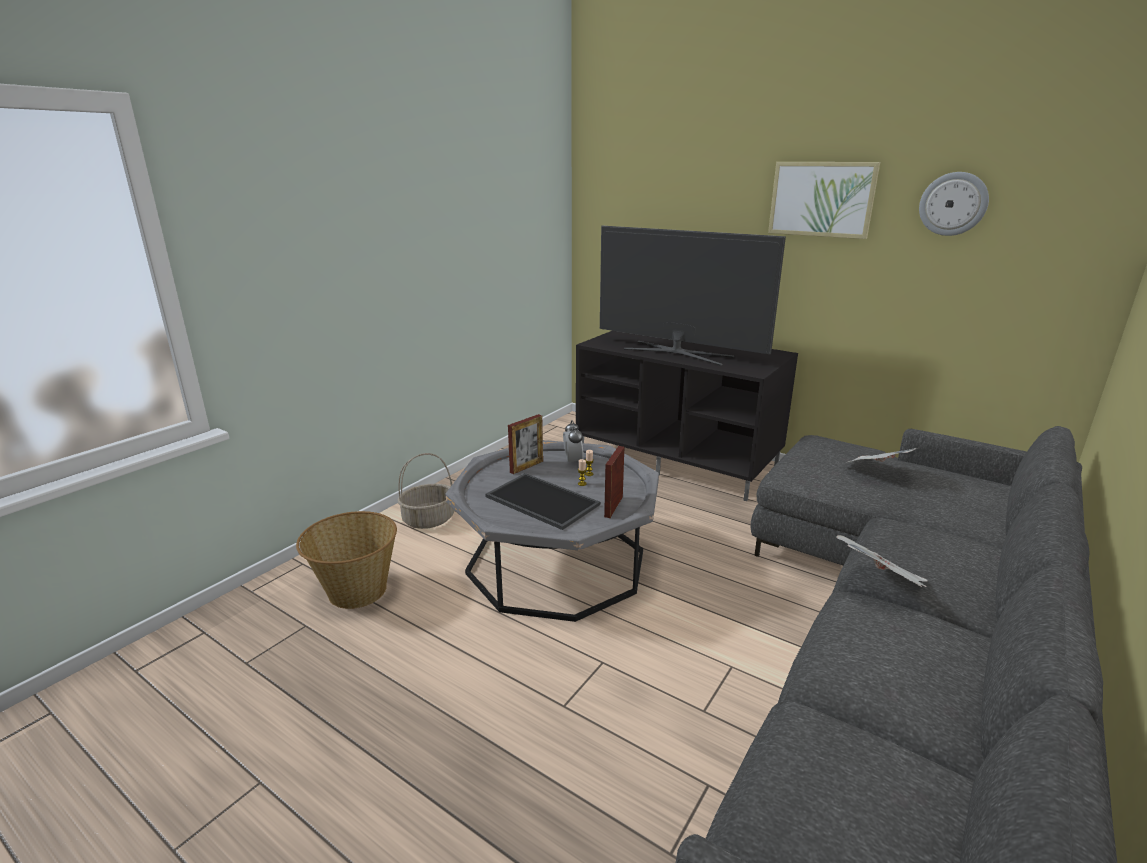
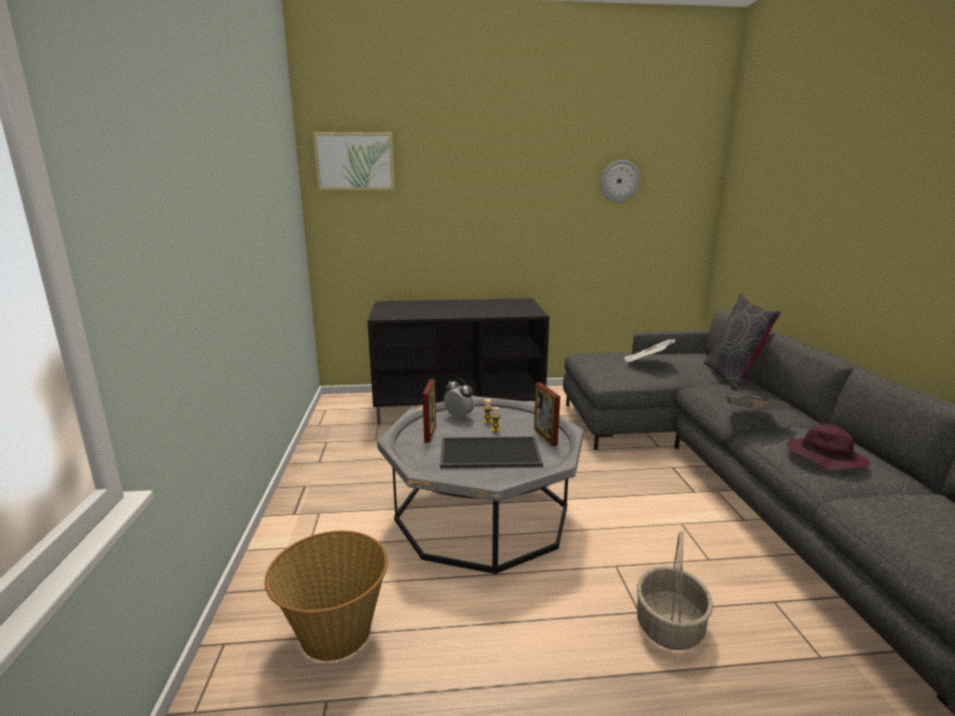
camera: 40 degrees left, 5 degrees down
(428, 520) = (315, 531): basket -> basket (670, 627)
(678, 352) = (459, 311): television -> none
(821, 199) = (535, 180): picture -> picture (355, 162)
(873, 658) = (823, 457): none -> purple hat
(979, 527) = (732, 377): none -> grey pillow

